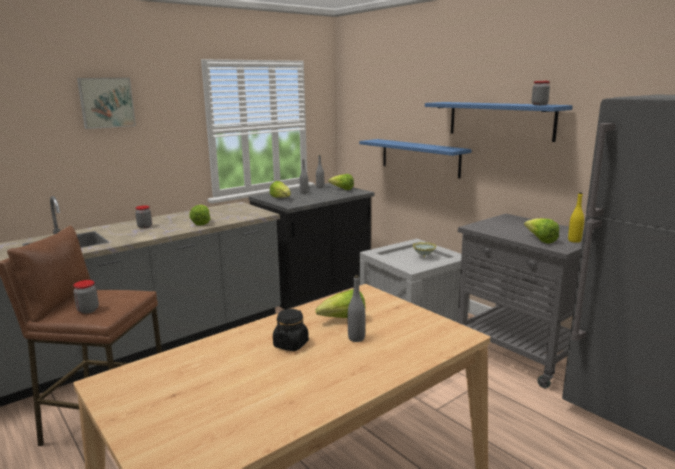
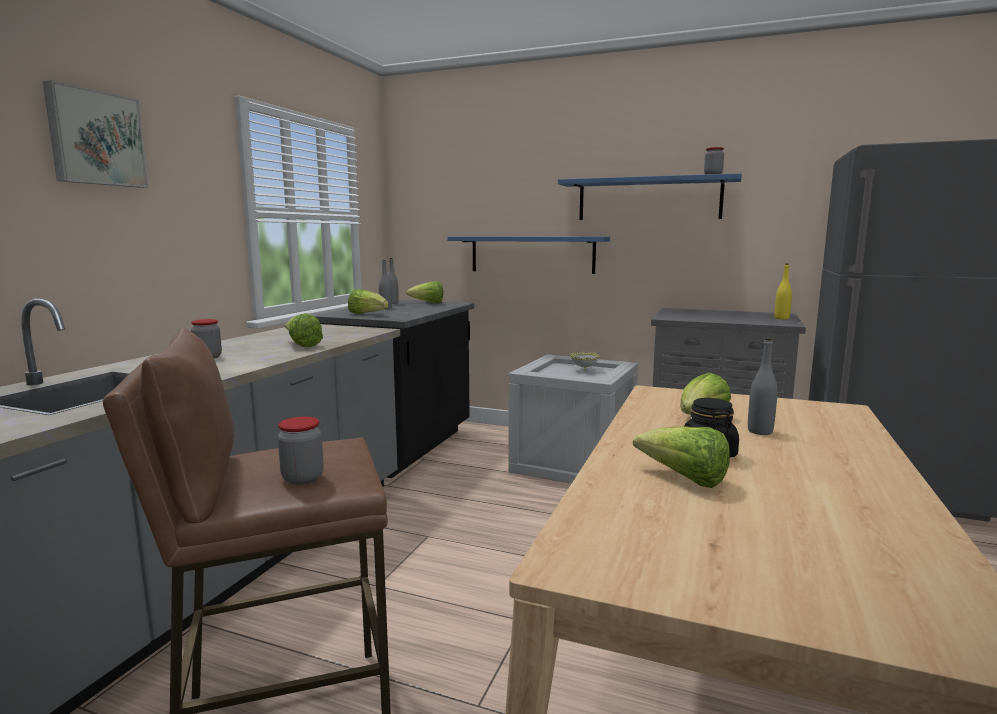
camera: 30 degrees left, 5 degrees down
(540, 240) = (755, 320): lettuce -> lettuce (684, 479)

